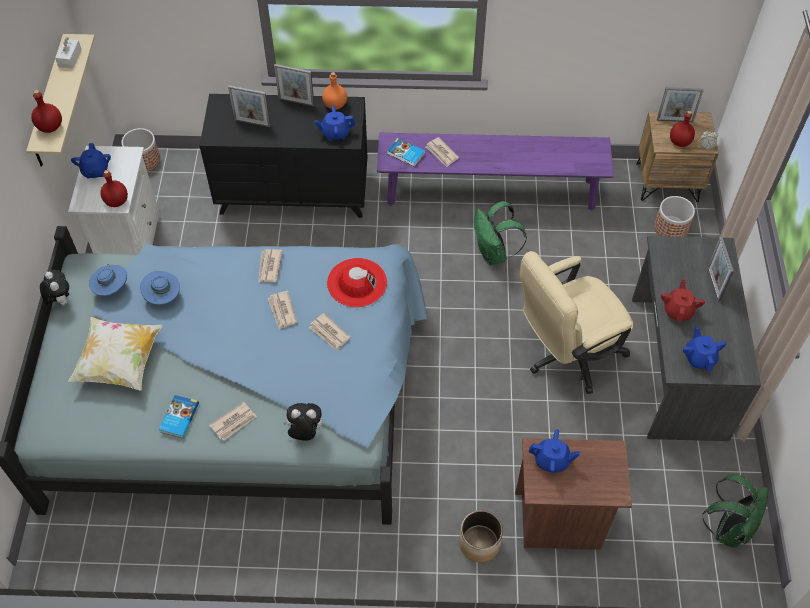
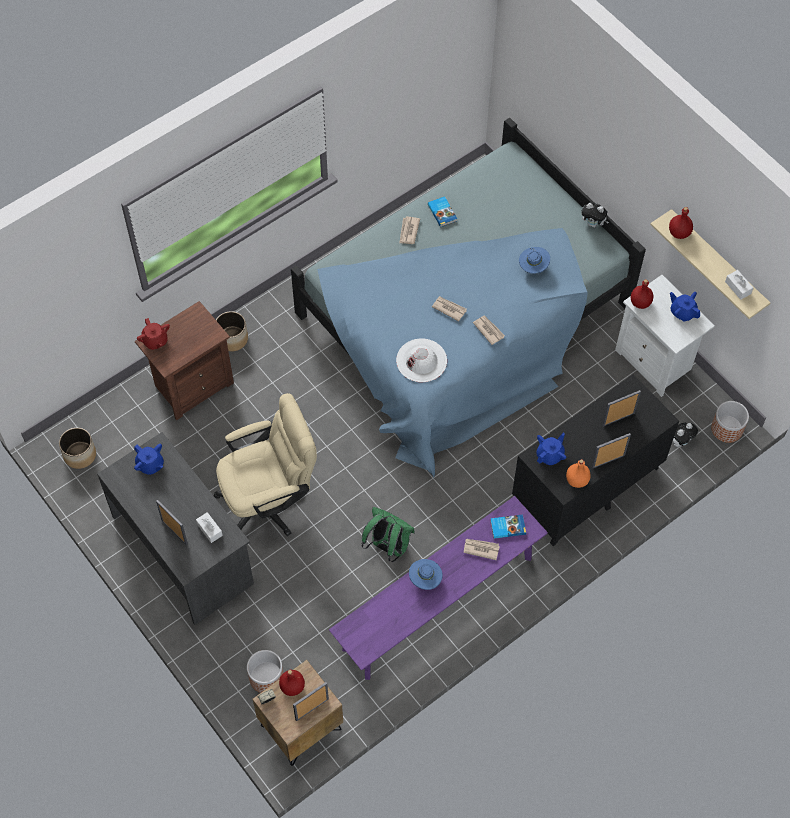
camera: 140 degrees right, 5 degrees up
(111, 288) = (569, 248): blue hat -> blue hat (425, 579)
(120, 362) = (512, 216): pillow -> none
(305, 432) = (362, 254): plush toy -> plush toy (680, 441)
(329, 333) = (405, 316): newspaper -> none
(357, 282) = (421, 360): red hat -> white hat
(551, 460) = (201, 334): blue teapot -> none
(566, 355) = (270, 501): beige office chair -> beige office chair turned 45 degrees clockwise
(678, 266) = (209, 529): none -> white tissue box
(678, 310) = (187, 491): red teapot -> red teapot (155, 341)
(728, 527) = (80, 455): green backpack -> planter

